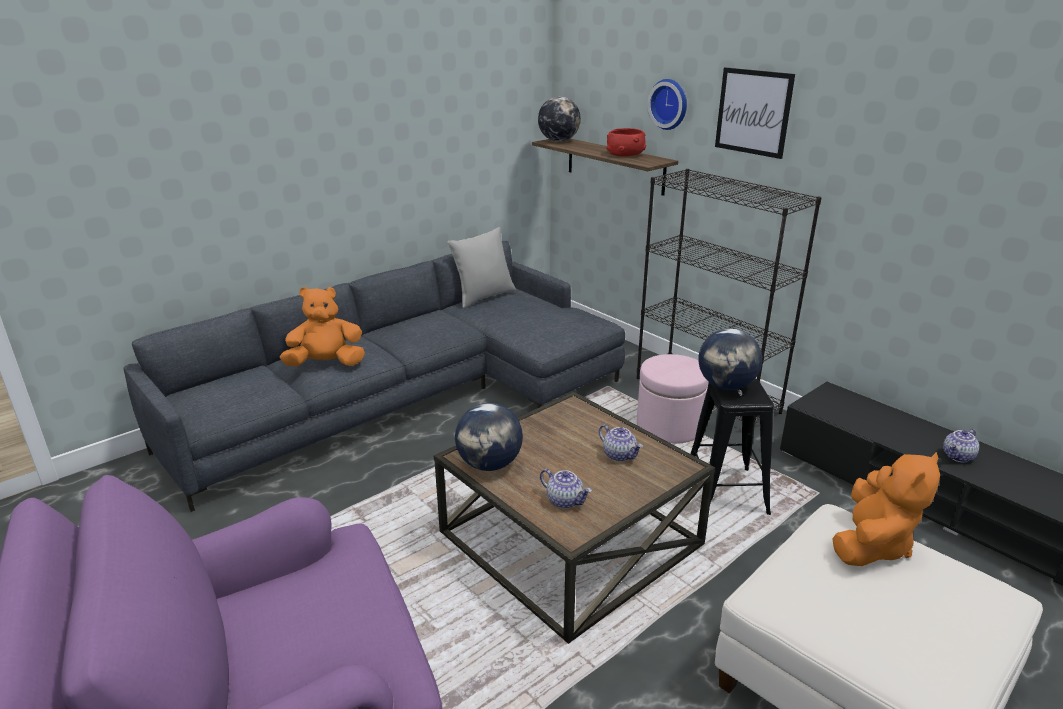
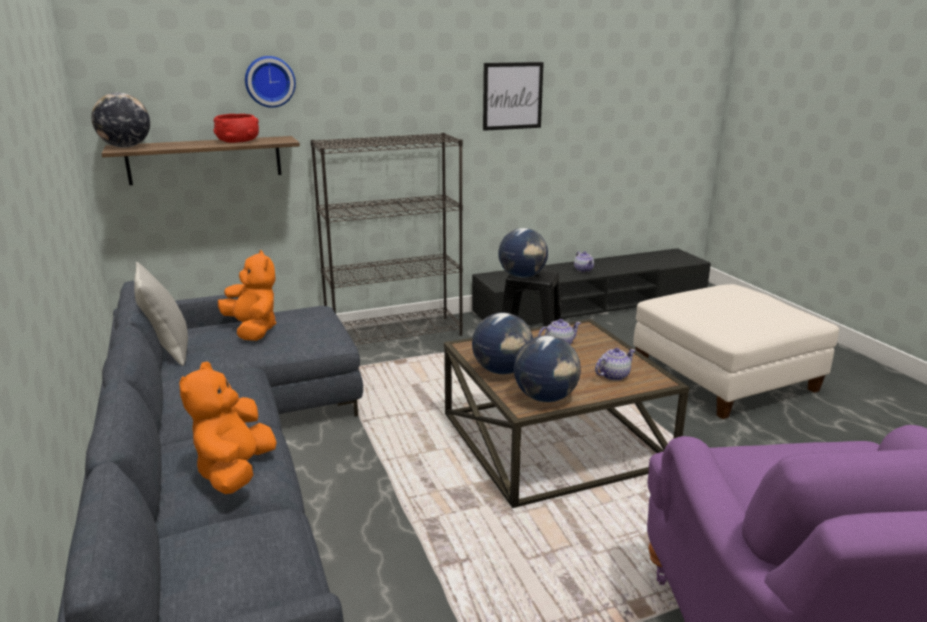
camera: 70 degrees left, 5 degrees down
(532, 432) = (502, 371): none -> globe
(669, 426) = (427, 361): pink ottoman -> none
(753, 112) = (365, 76): picture -> picture (512, 96)
(871, 544) = (691, 299): orange plush toy -> orange plush toy (253, 330)

